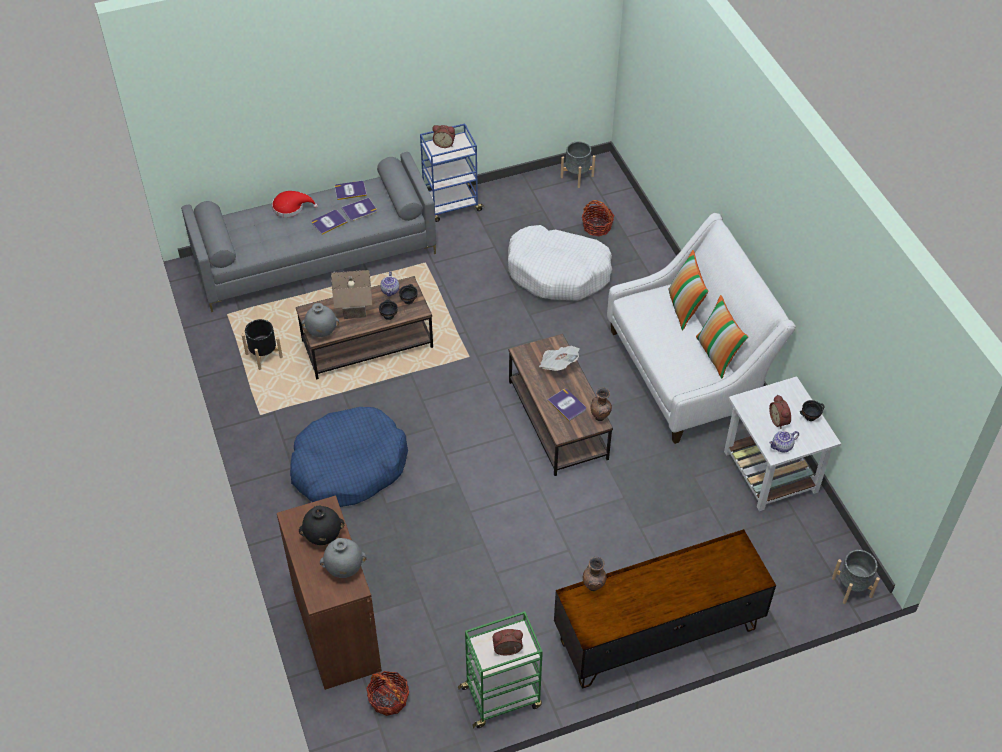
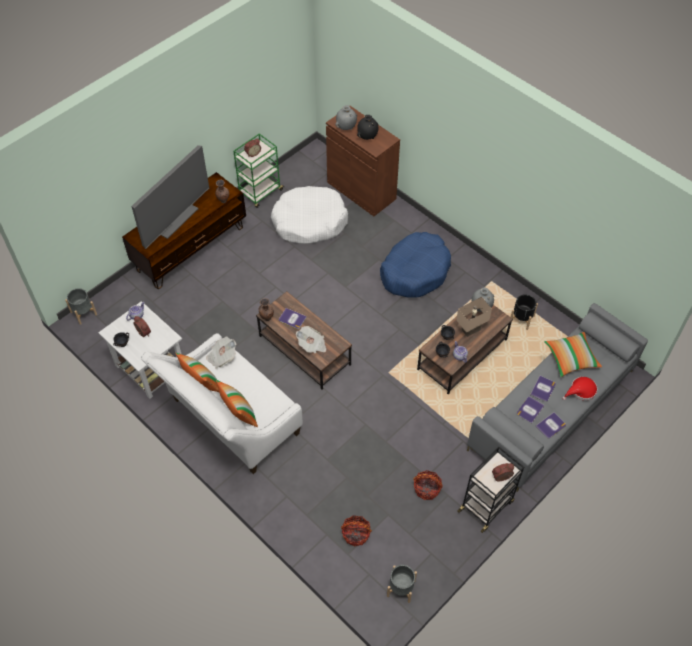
camera: 155 degrees right, 5 degrees up
(271, 239) = (571, 358): none -> pillow
(388, 699) = (316, 173): basket -> basket (427, 489)
(451, 205) = (486, 505): blue cart -> black cart
(558, 272) = (364, 472): white dog bed -> white dog bed (309, 222)
(681, 376) = (222, 357): none -> newspaper
(682, 585) = (174, 218): none -> television

